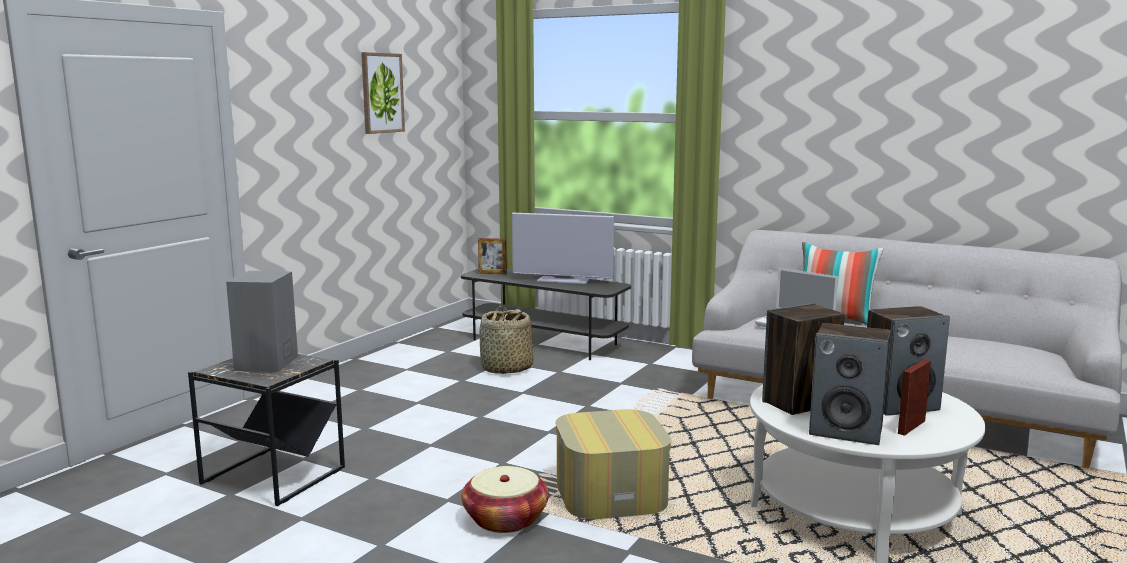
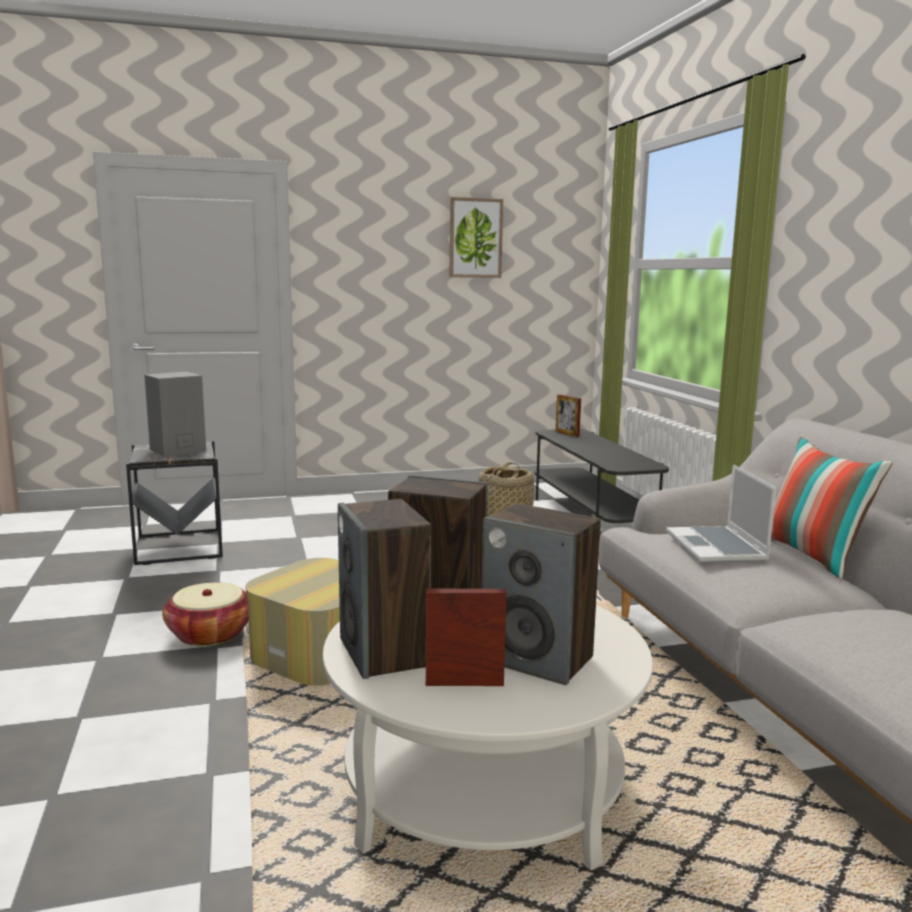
camera: 45 degrees right, 0 degrees up
(563, 280) = (610, 451): television -> none

